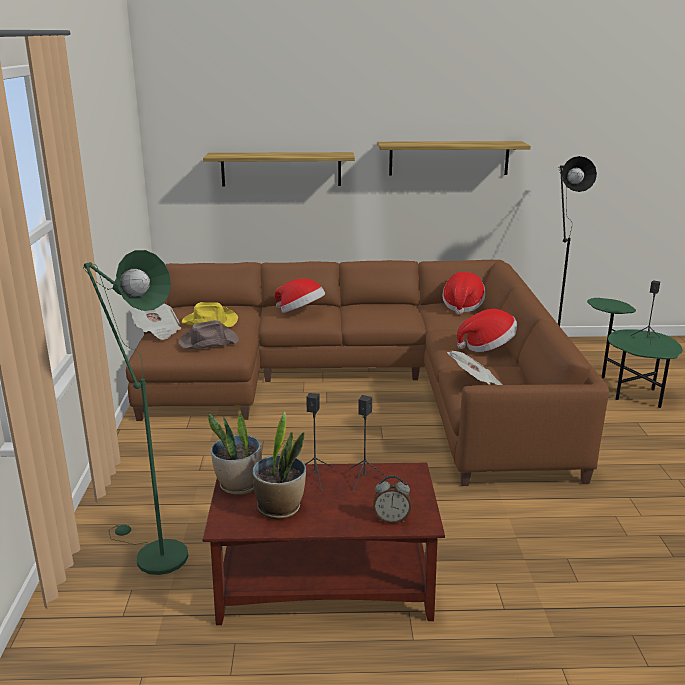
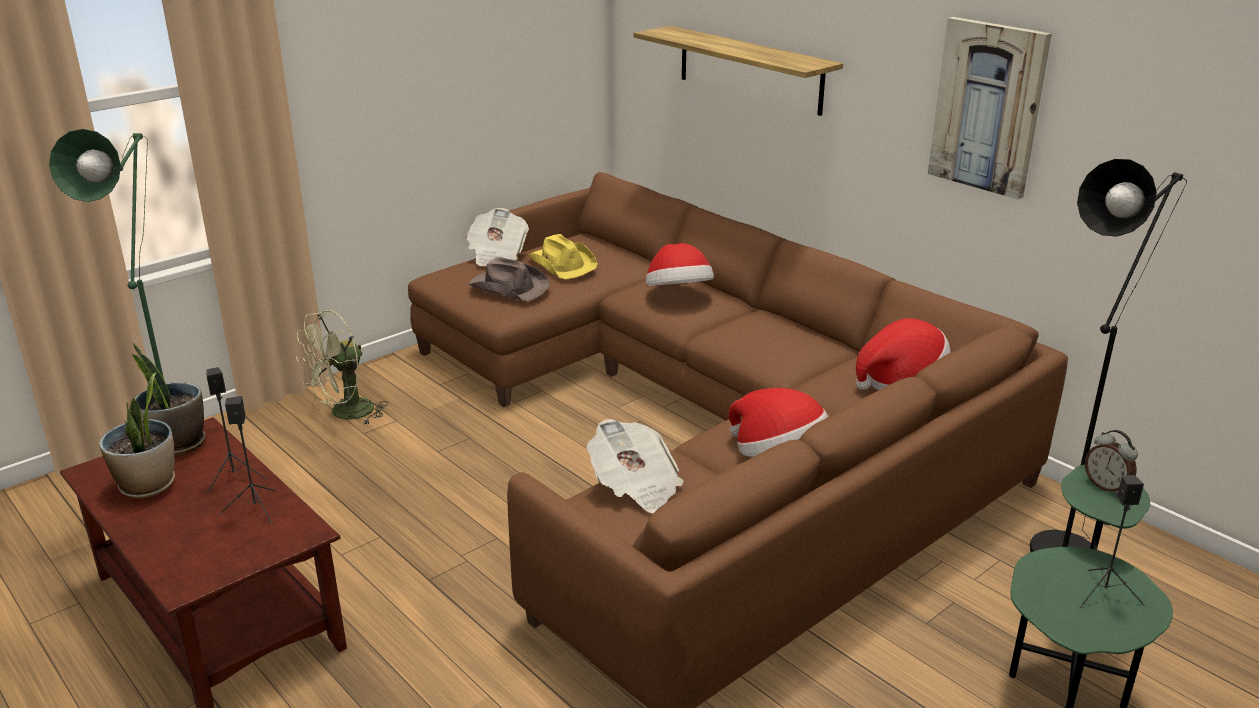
camera: 50 degrees right, 5 degrees up
(164, 469) = (345, 414): none -> green fan
(391, 519) = (175, 562): alarm clock -> alarm clock (1106, 486)
(449, 158) = (988, 107): shelf -> picture

